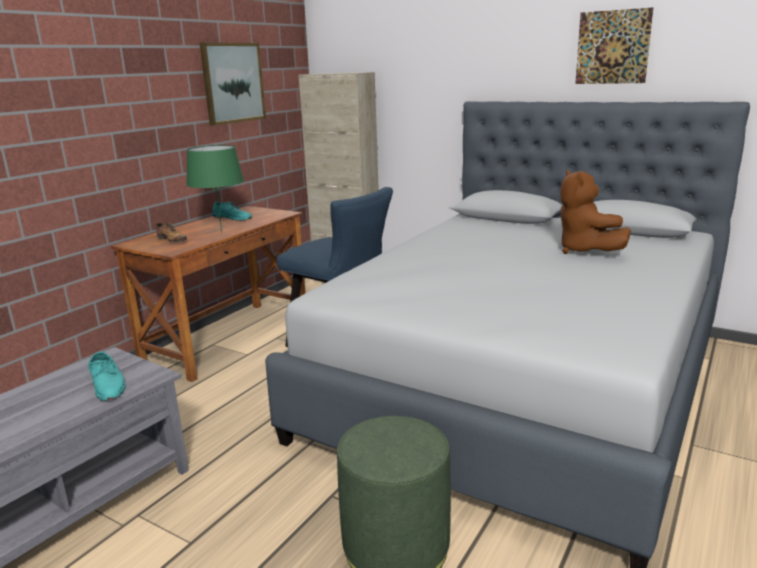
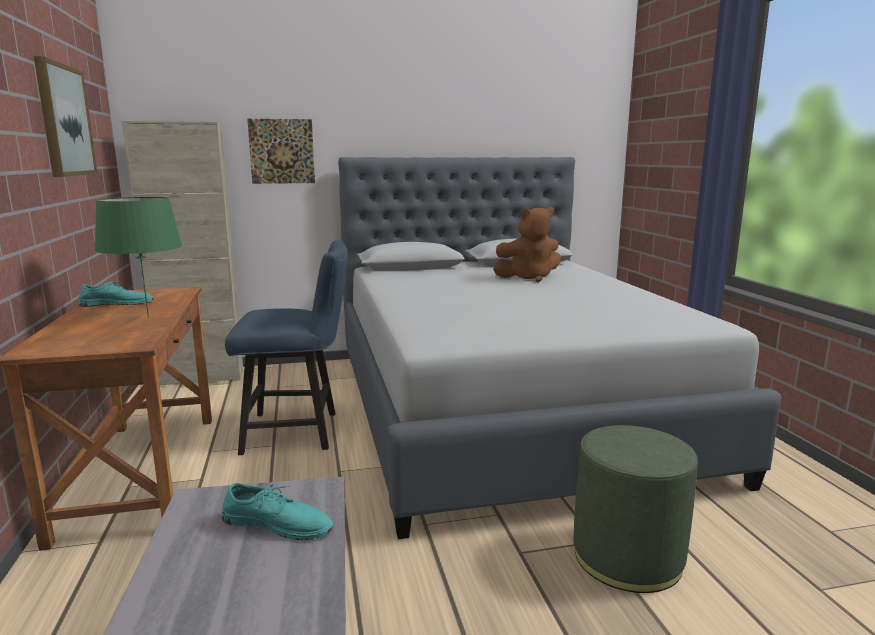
camera: 45 degrees left, 5 degrees down
(172, 240) = (94, 336): shoe -> none
(585, 250) = (528, 278): brown plush toy -> brown plush toy turned 45 degrees counterclockwise
(612, 47) = (471, 111): picture -> picture (282, 151)

